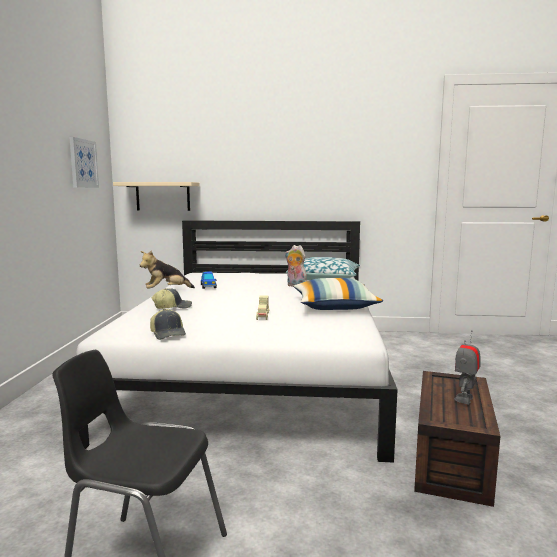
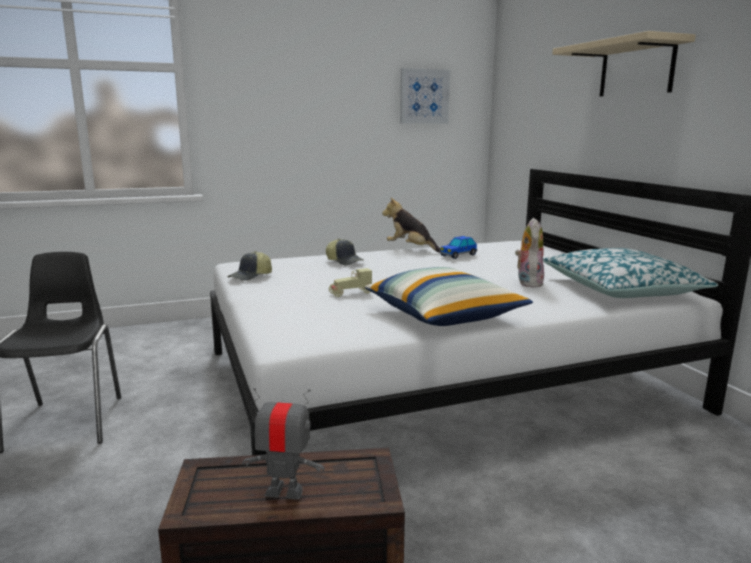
camera: 65 degrees right, 5 degrees up
(163, 196) = (523, 135): beige shelf -> beige shelf (636, 69)

